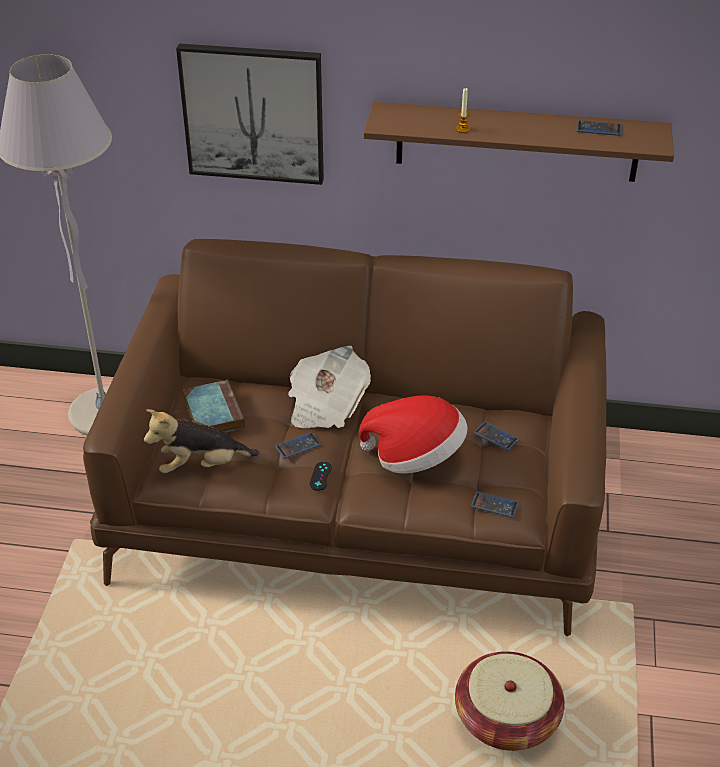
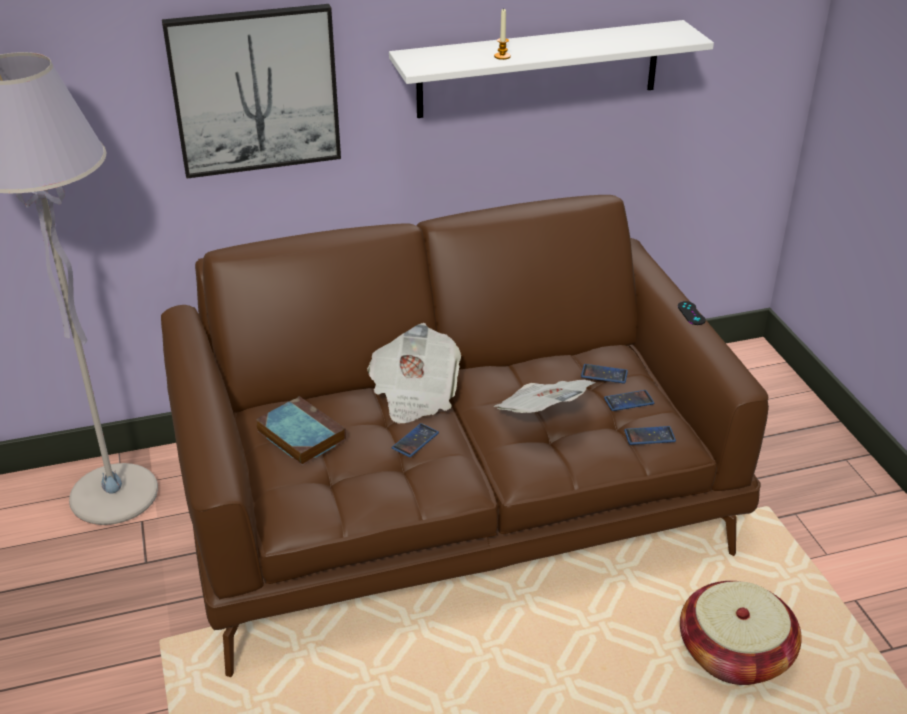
camera: 25 degrees left, 5 degrees down
(201, 465) = (322, 492): plush toy -> none
(320, 476) = (460, 462): black game controller -> black game controller (691, 313)
(415, 456) = (542, 415): hat -> newspaper
(517, 142) = (539, 69): brown shelf -> white shelf
(598, 129) = (627, 34): phone -> phone (628, 401)

